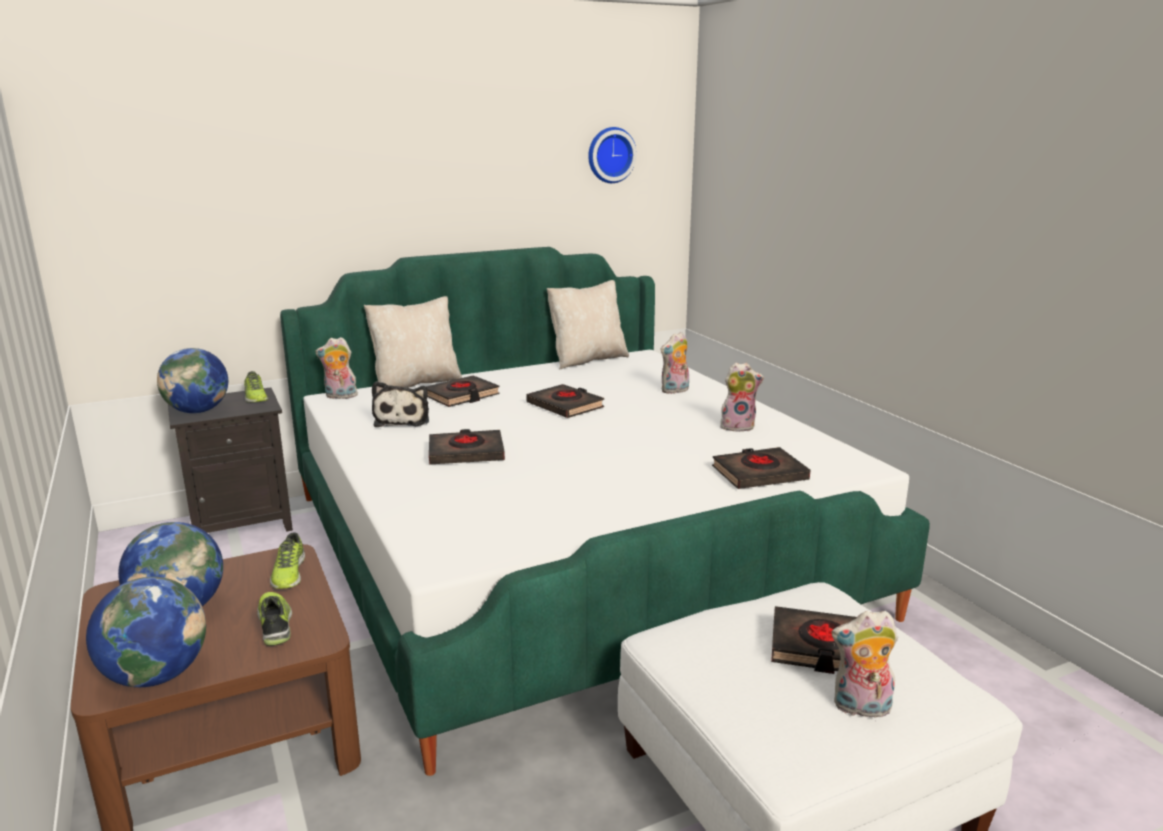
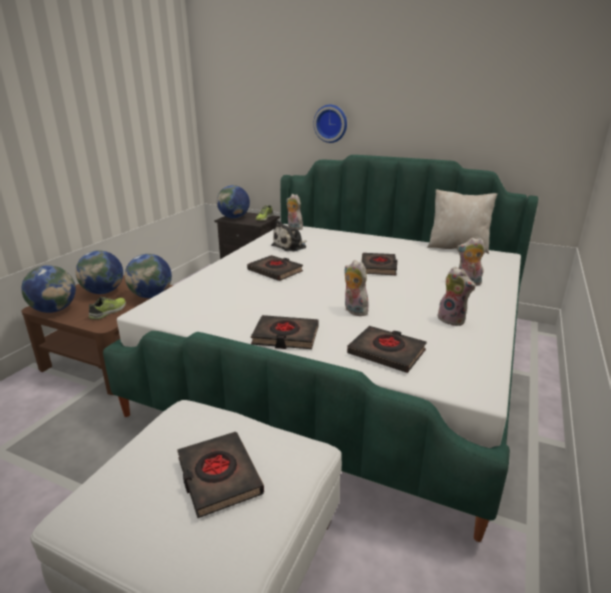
camera: 50 degrees right, 5 degrees up
(288, 573) = (151, 296): shoe -> globe
(416, 383) = (338, 232): beige pillow -> none
(461, 396) = (342, 244): black book -> black book (285, 336)
(610, 155) = (525, 93): wall clock -> wall clock (331, 123)
(860, 708) = (157, 524): plush toy -> plush toy (353, 311)

